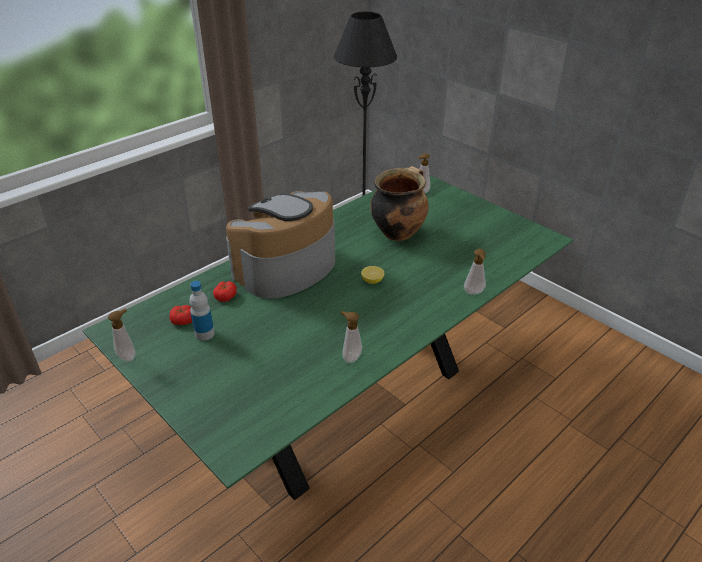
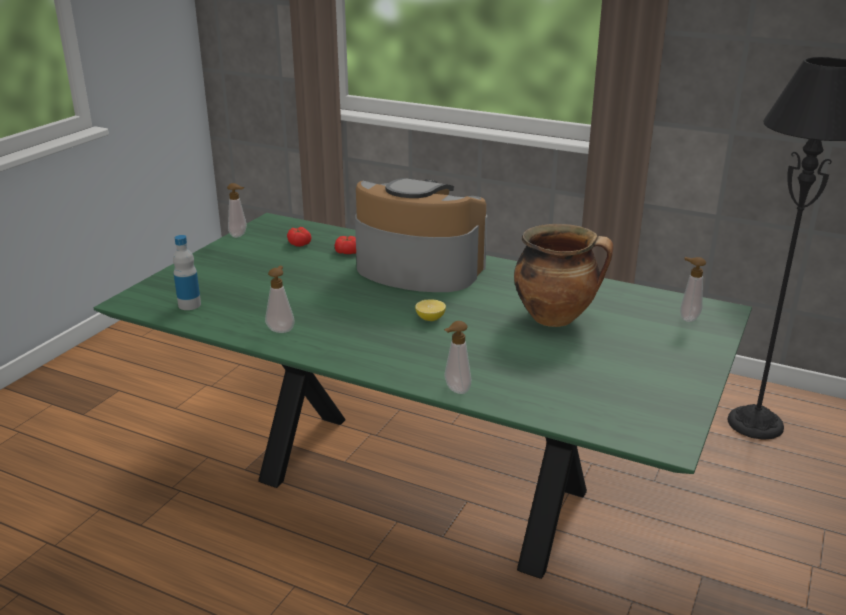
camera: 70 degrees right, 10 degrees down
(204, 334) = (284, 256): bottle -> bottle (189, 305)

